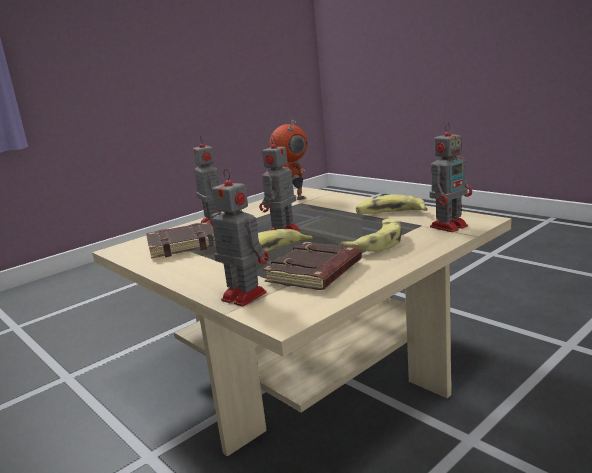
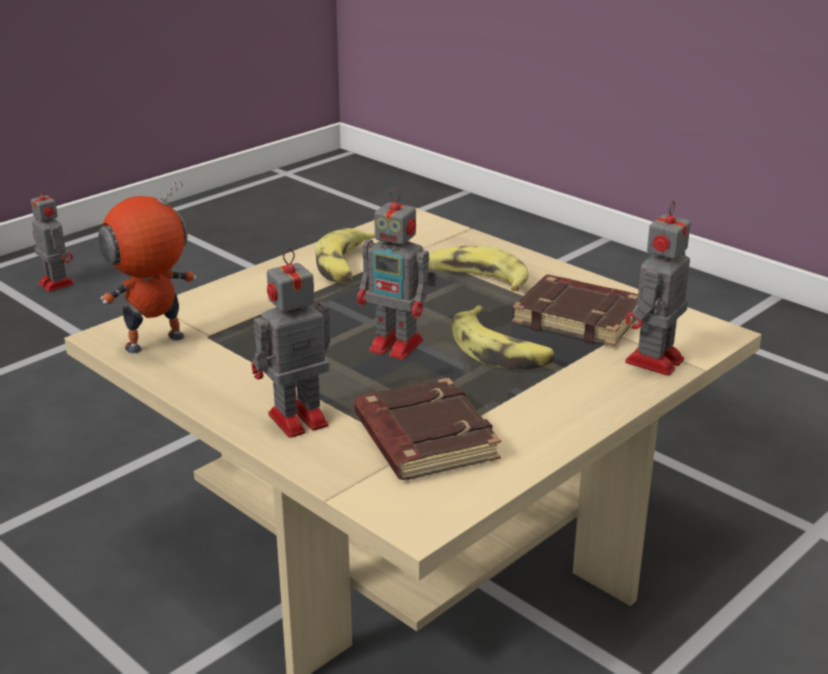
camera: 95 degrees left, 10 degrees up
(449, 226) = (426, 236): toy robot -> toy robot (55, 283)

